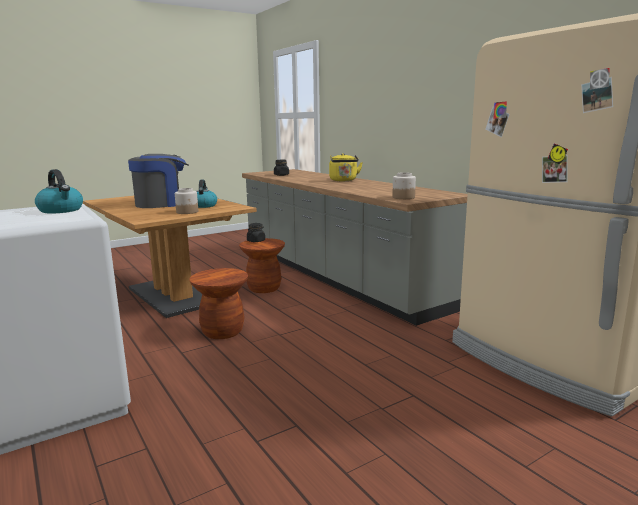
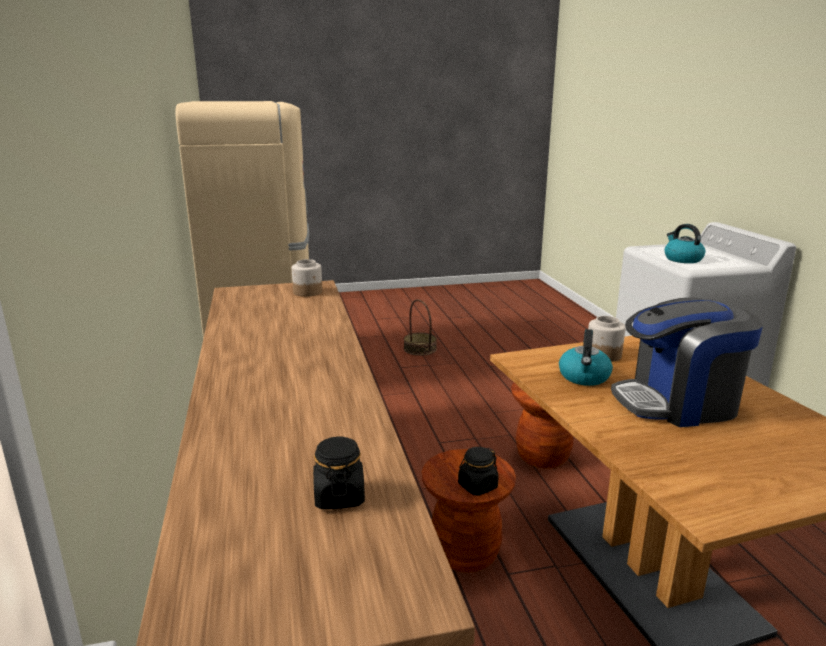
camera: 160 degrees left, 5 degrees up
(343, 180) = (258, 380): yellow kettle -> none
(425, 441) = (420, 349): none -> basket

